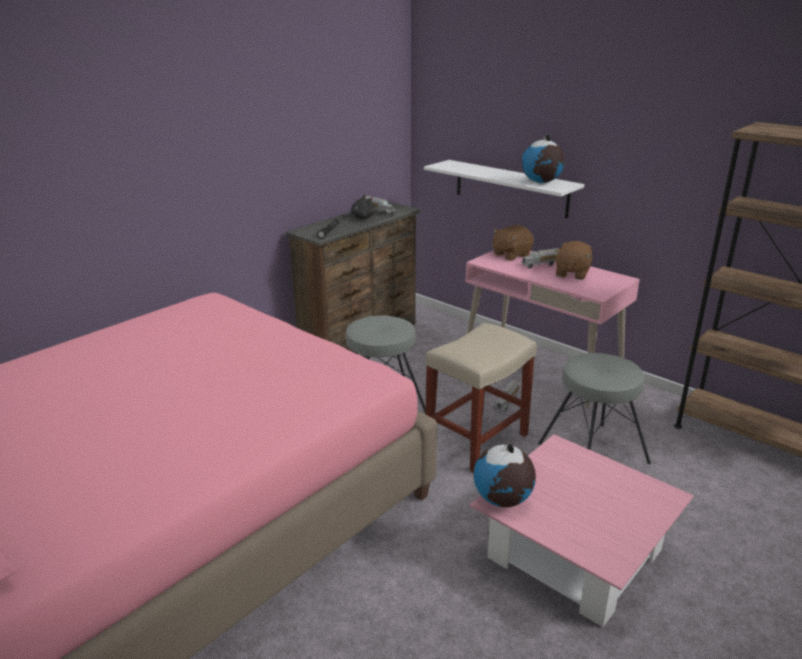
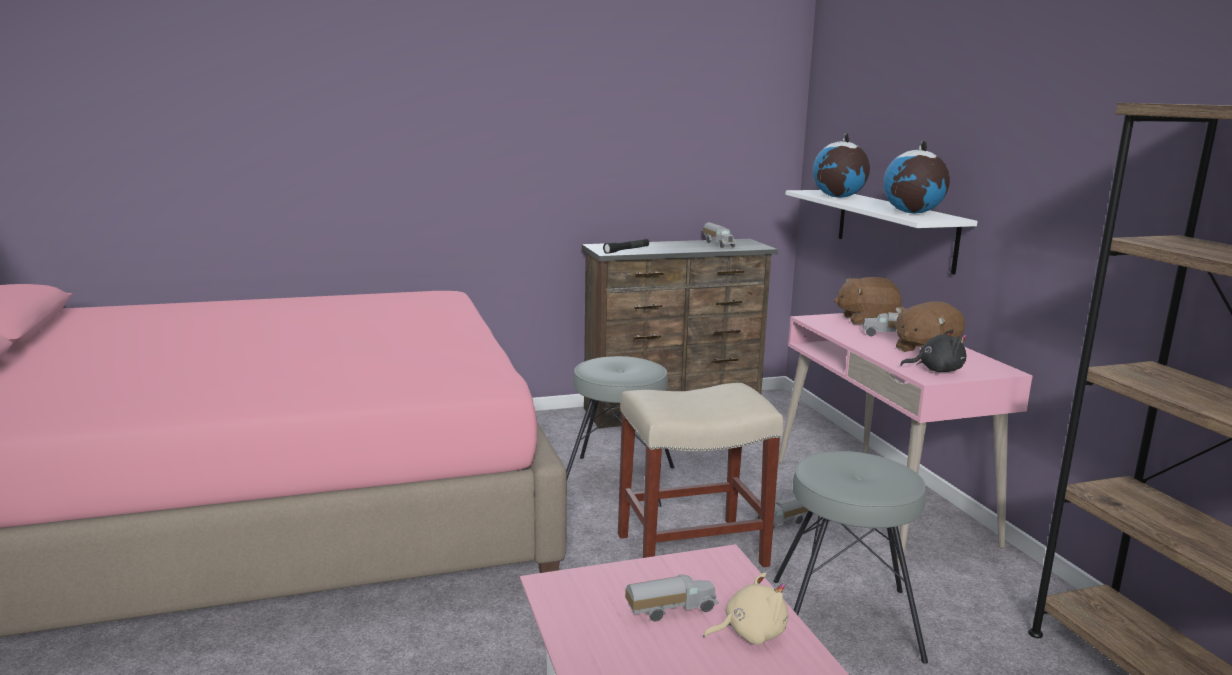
camera: 30 degrees right, 10 degrees down
(361, 218) = (687, 246): black plush toy -> black plush toy (936, 370)
(502, 500) = (565, 586): globe -> globe (838, 197)
(571, 491) = (670, 610): none -> toy truck
(621, 488) = (750, 633): none -> beige plush toy

